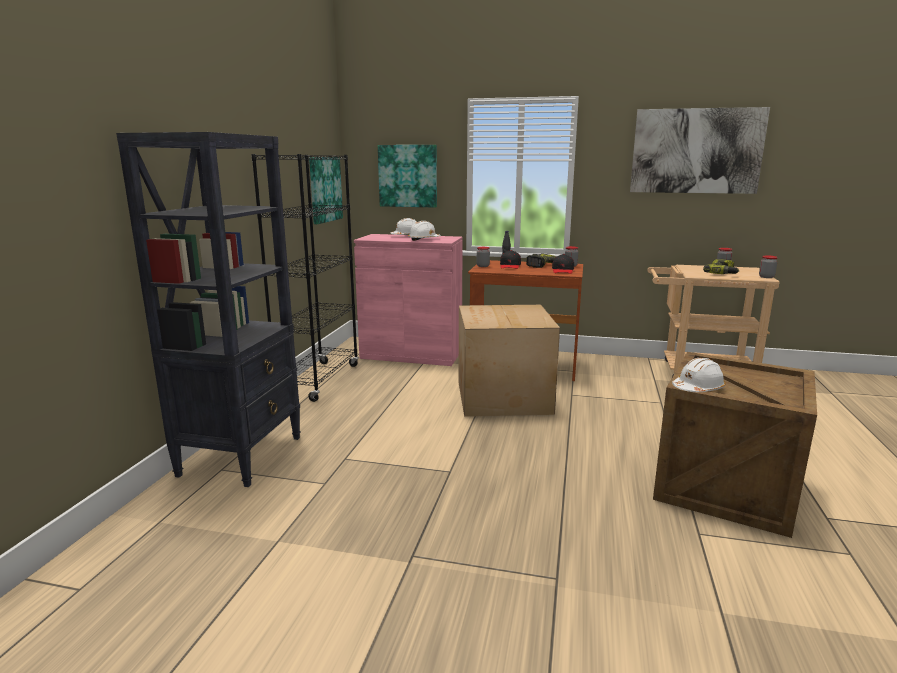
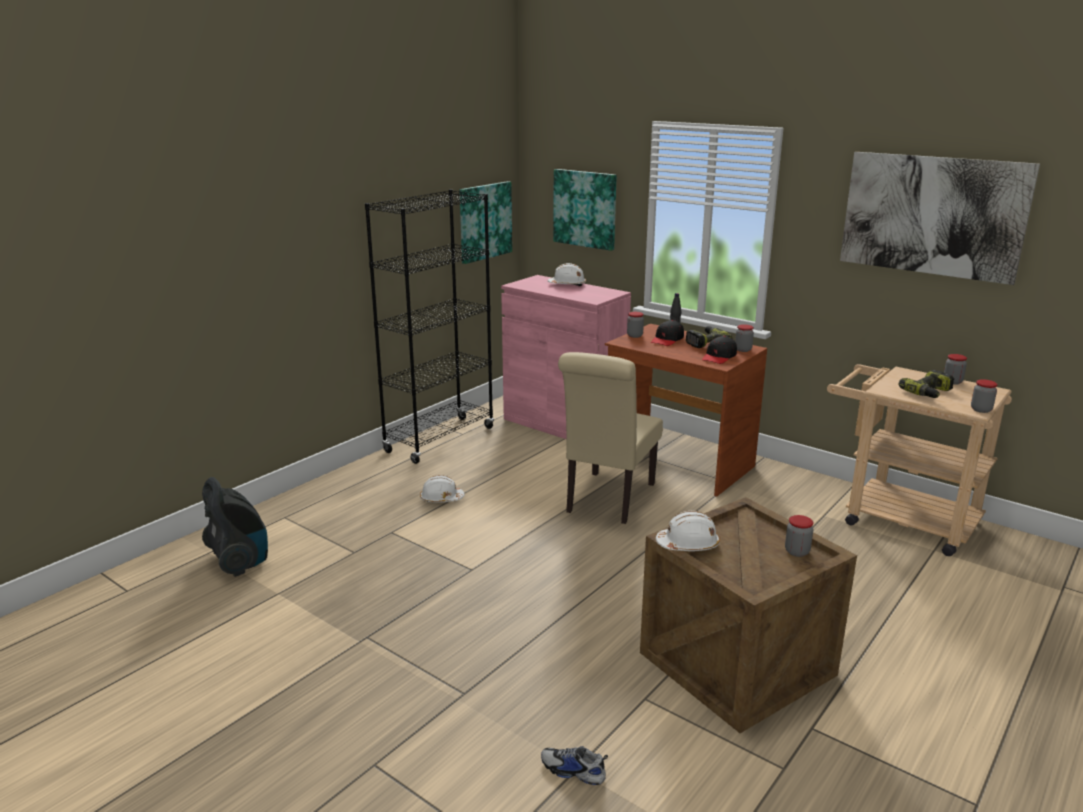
camera: 25 degrees right, 5 degrees up
(205, 521) = (240, 561): none -> vacuum cleaner
(242, 455) = (310, 507): black bookcase -> none
(423, 239) = (575, 294): white hard hat -> white hard hat (441, 499)
(502, 398) = (607, 500): cardboard box -> beige chair
(721, 615) = (573, 771): none -> shoe
(771, 378) = (797, 551): none -> jar

